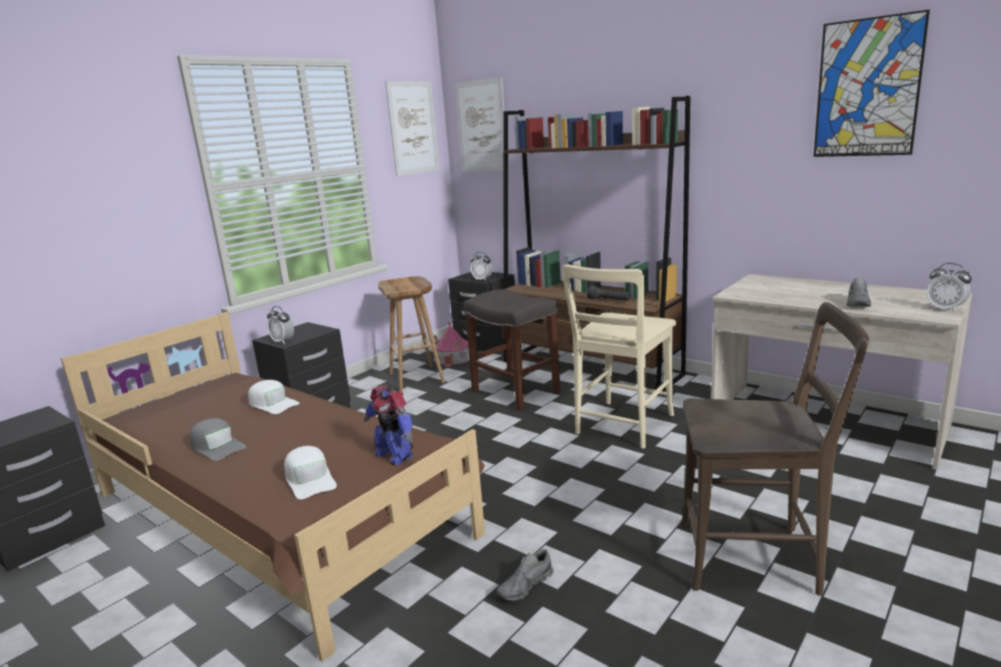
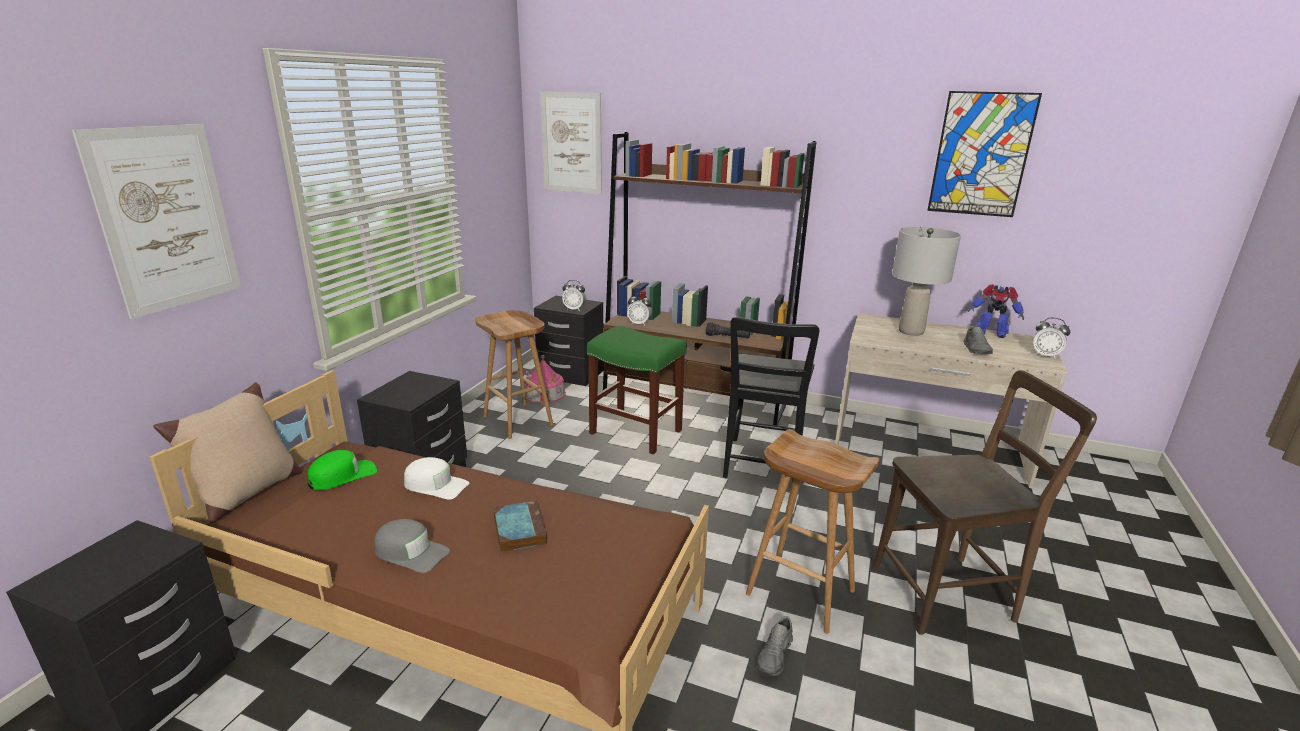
camera: 20 degrees left, 5 degrees up
(142, 401) = (246, 494): none -> beige pillow
(212, 394) = (342, 476): none -> green cap
(283, 342) = (402, 401): alarm clock -> alarm clock (639, 324)
(309, 438) = (519, 529): none -> book
(310, 479) = (562, 585): white cap -> none
(394, 455) = (633, 542): toy robot -> toy robot (990, 333)
(413, 127) = (497, 139): picture -> picture (166, 218)
(516, 392) = (637, 432): grey stool -> green stool
(586, 537) = (798, 592): none -> brown stool
(622, 426) = (762, 466): beige chair -> black chair
(794, 288) = (911, 331): none -> grey table lamp

